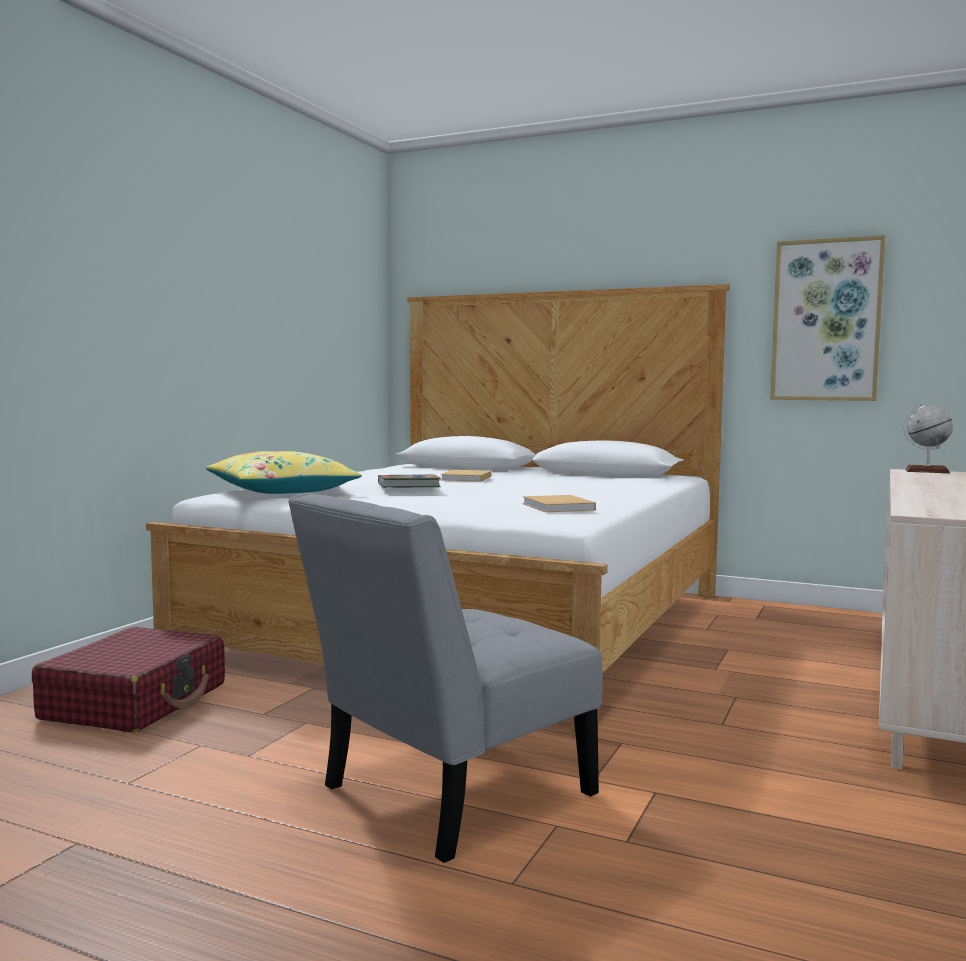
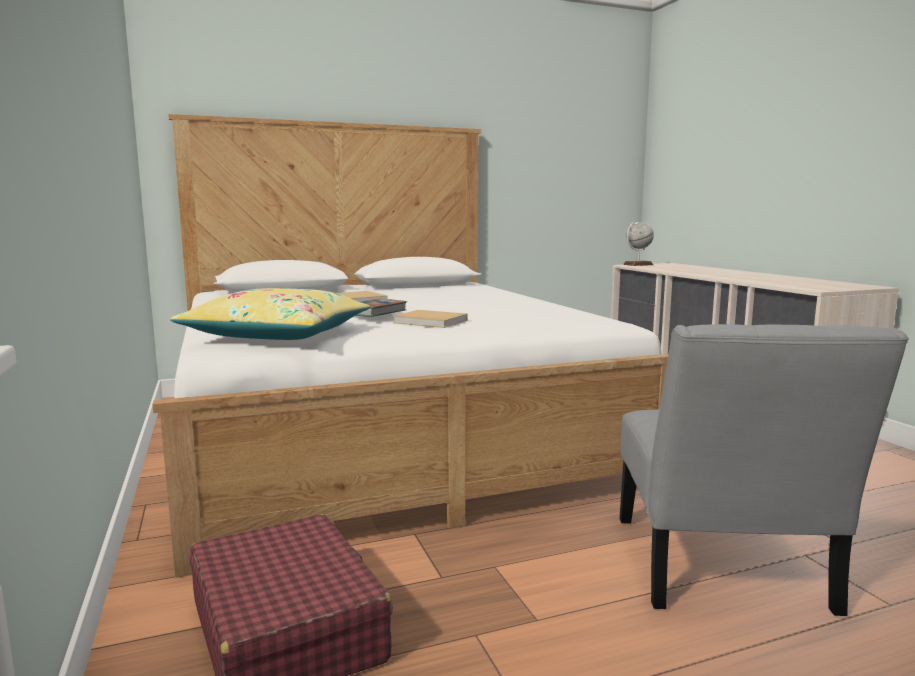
camera: 45 degrees left, 5 degrees up
(559, 507) = (559, 314): beige book -> beige book (432, 322)
(826, 320) = (540, 161): picture -> none

